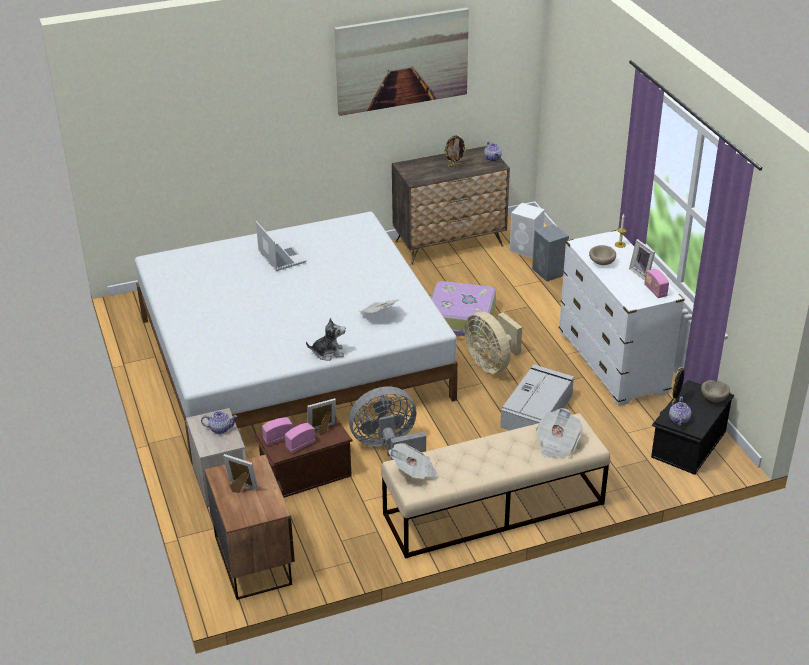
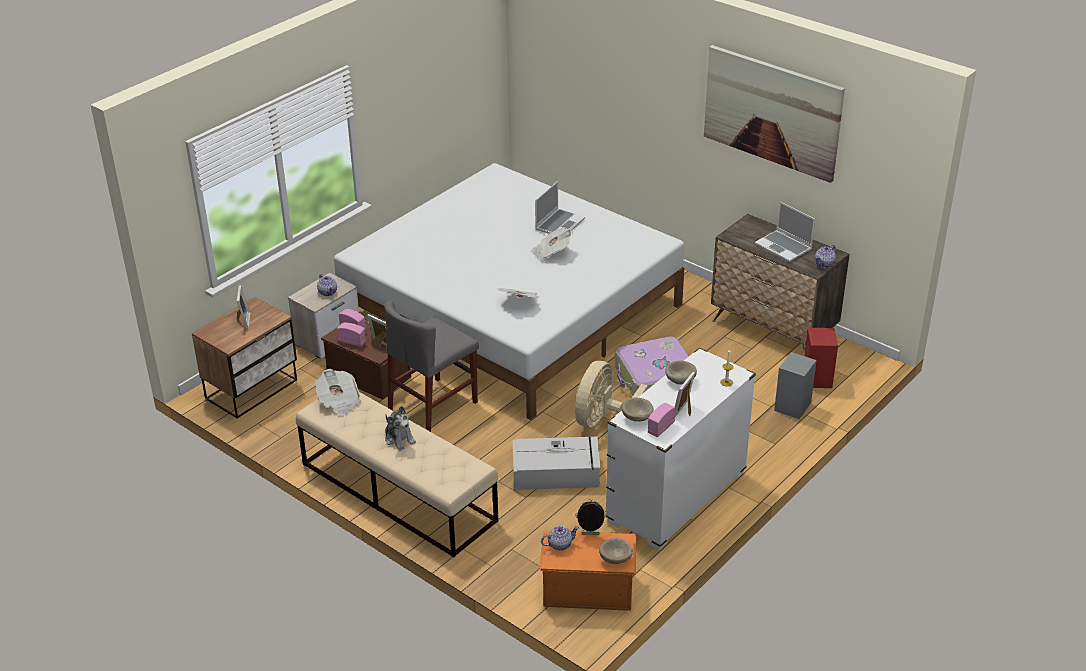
camera: 60 degrees right, 0 degrees up
(328, 353) = (443, 296): plush toy -> plush toy (399, 439)
(388, 448) = (433, 405): grey fan -> grey chair
(454, 165) = (784, 247): picture frame -> laptop
(526, 249) = (817, 379): white speaker -> red speaker
(557, 444) = (435, 467): newspaper -> newspaper (551, 252)
(635, 297) = (637, 418): none -> beige bowl
(687, 444) = (587, 588): black storage box -> orange storage box

